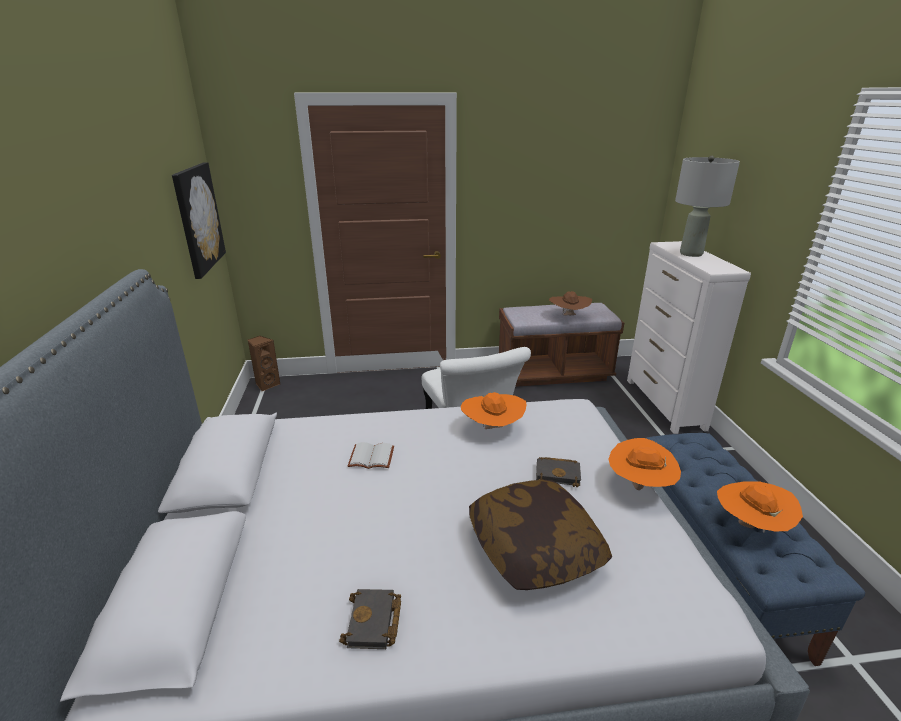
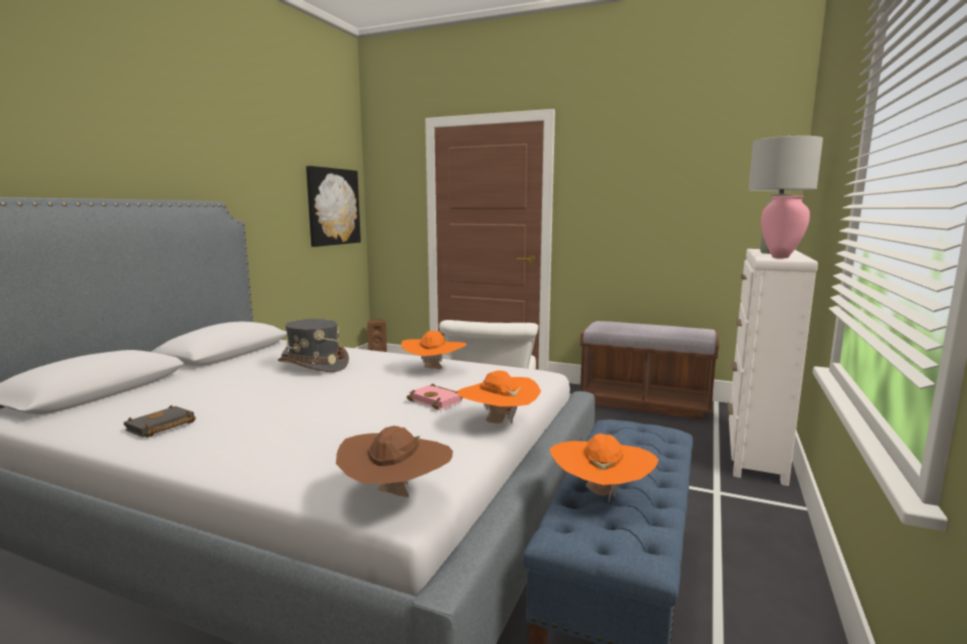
camera: 30 degrees right, 15 degrees down
(370, 458) = (313, 365): white book -> grey hat
(534, 549) = (330, 427): pillow -> none
(559, 474) = (438, 401): black book -> pink book
(568, 316) = (652, 331): brown hat -> brown hat (396, 497)
(717, 268) = (779, 257): none -> pink vase

